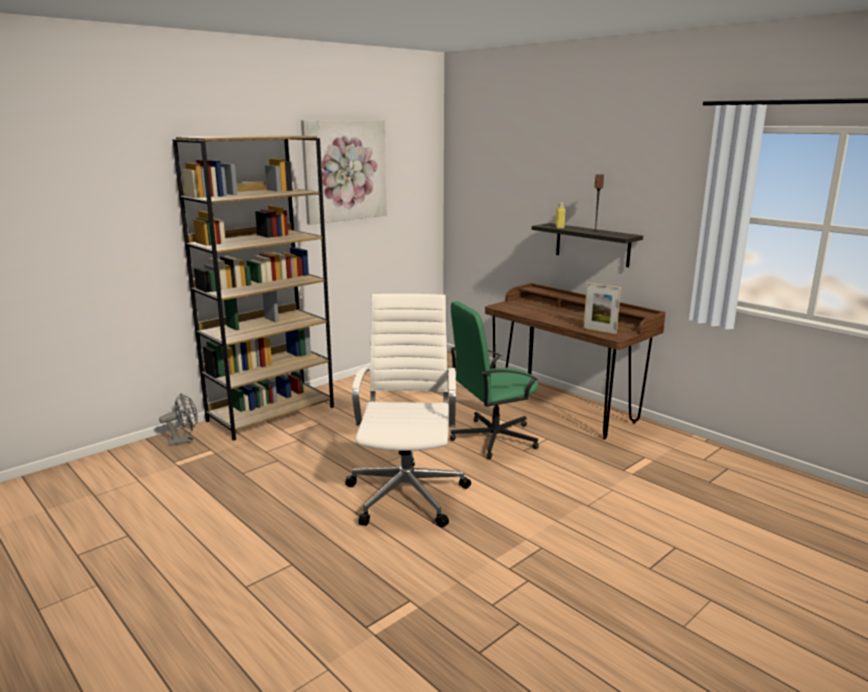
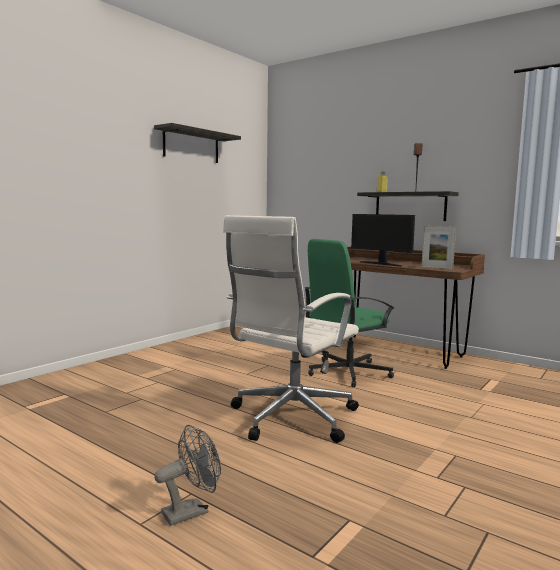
camera: 10 degrees left, 10 degrees down
(184, 440) = (34, 388): grey fan -> grey fan (191, 511)
(271, 413) = (123, 364): brown bookcase -> none
(345, 170) = (191, 146): picture -> shelf
(407, 493) = (290, 418): white office chair -> white office chair turned 135 degrees counterclockwise
(544, 318) = (381, 264): none -> monitor

